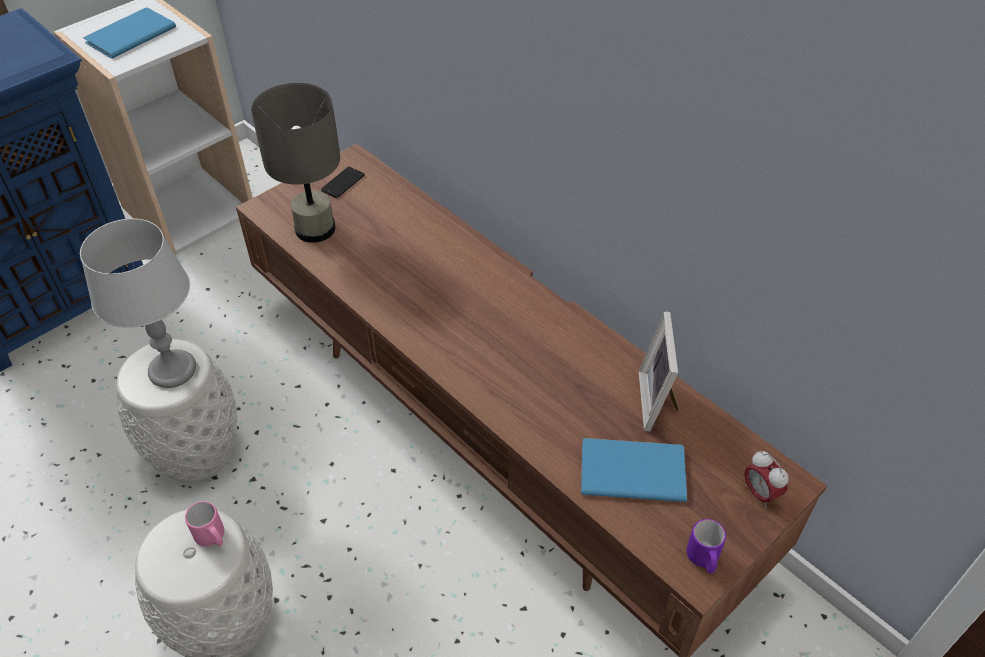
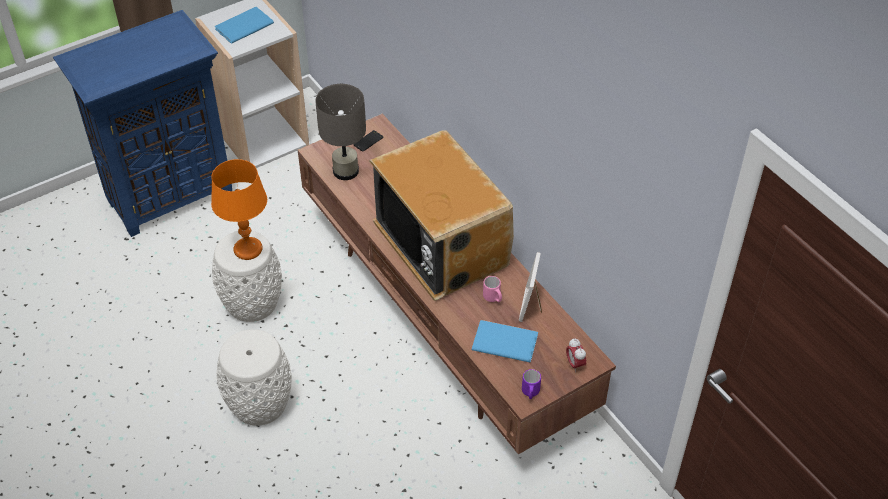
camera: 10 degrees right, 0 degrees up
(173, 370) = (248, 249): grey table lamp -> orange table lamp
(213, 538) = (263, 346): pink mug -> pink mug (493, 298)
(487, 320) = (441, 244): none -> television

